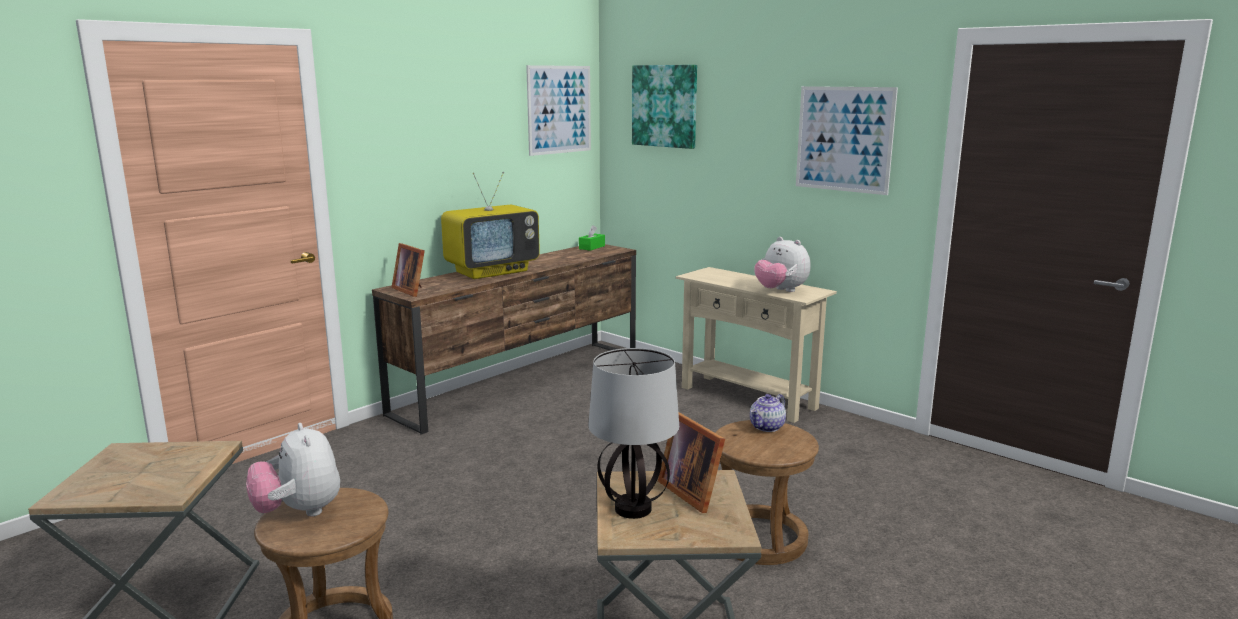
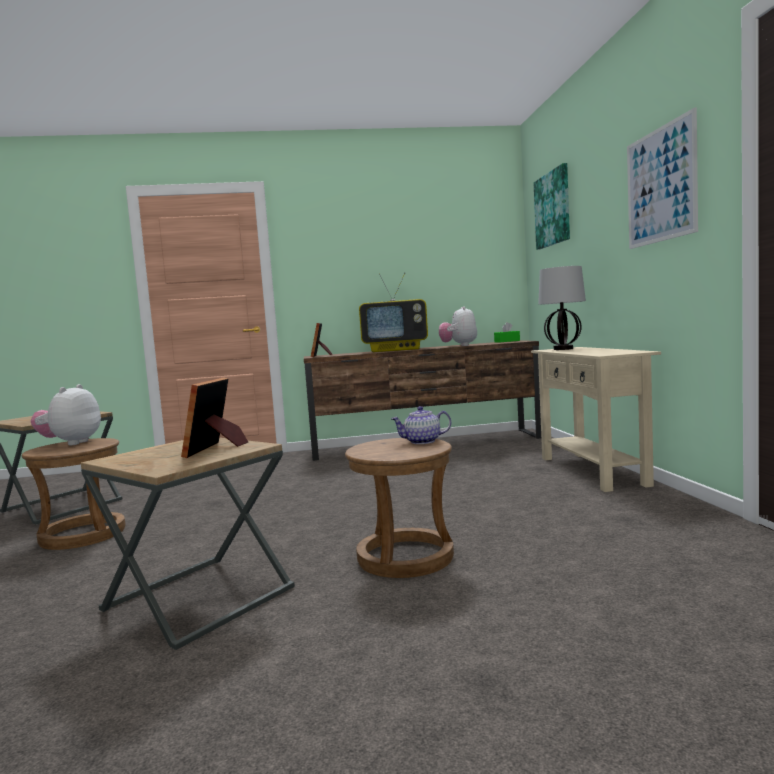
camera: 40 degrees right, 10 degrees down
(559, 109) = (478, 229): picture -> none
(634, 509) = (158, 451): table lamp -> table lamp (564, 349)
(780, 291) = (597, 352): plush toy -> plush toy (459, 346)

